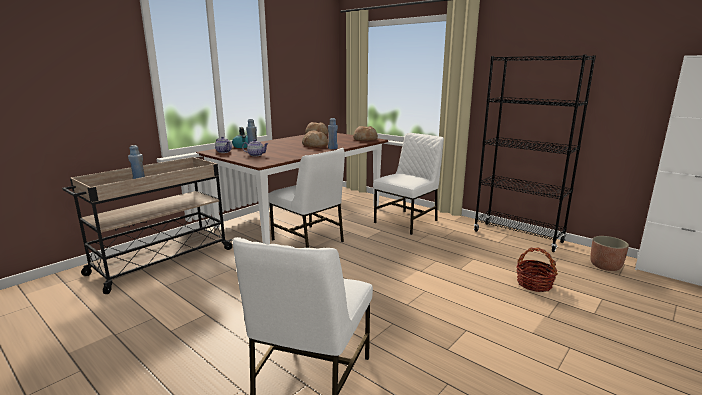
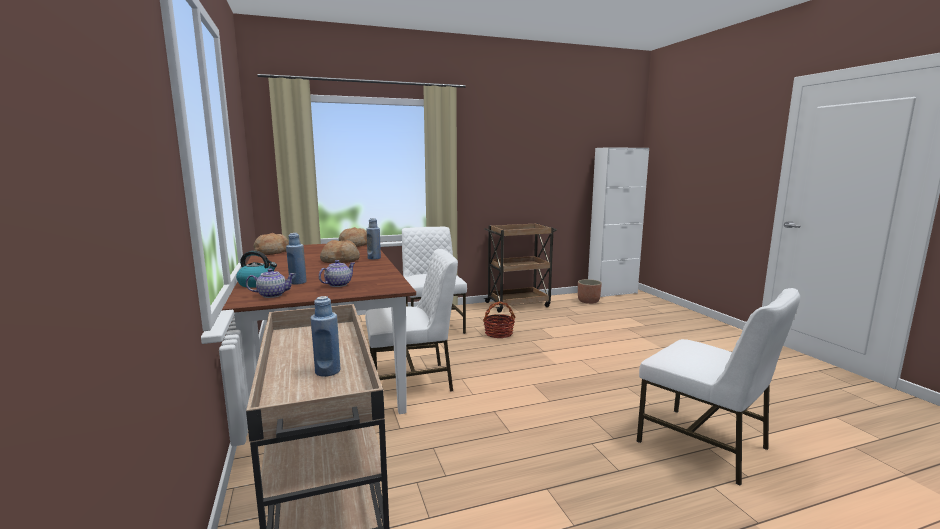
camera: 60 degrees left, 5 degrees down
(518, 237) = (518, 304): black bookcase -> brown cart
(534, 284) = (597, 325): basket -> basket (498, 333)

